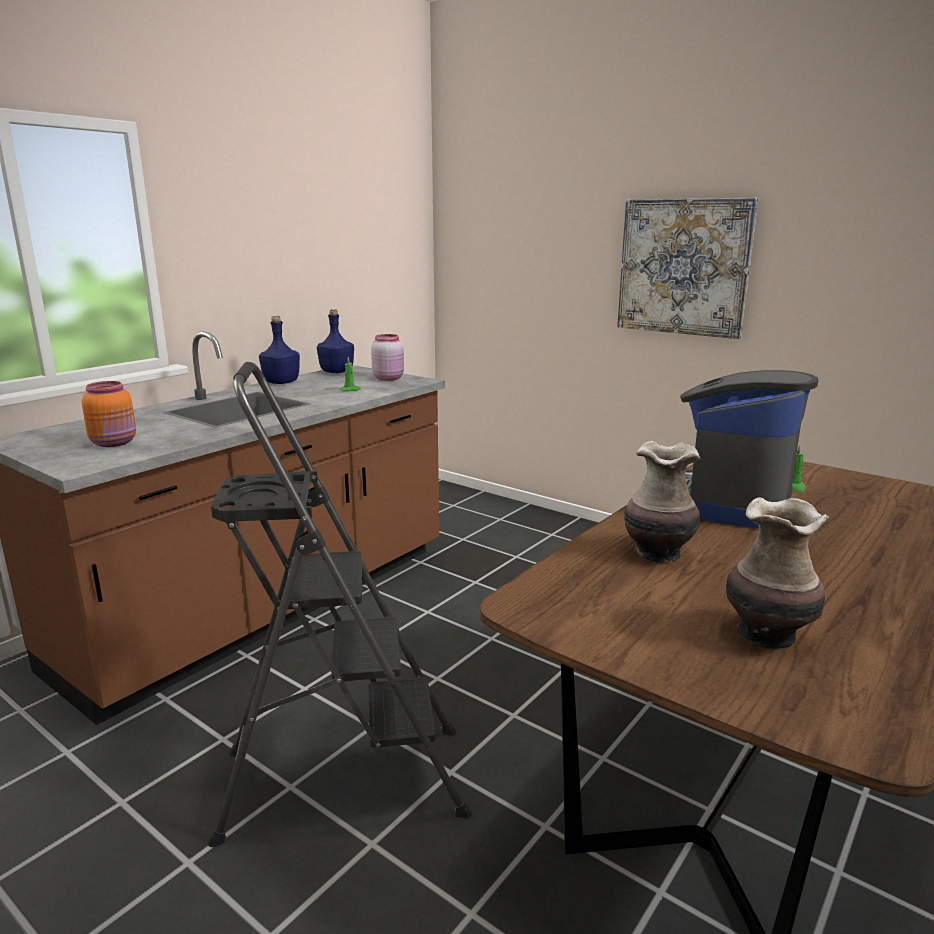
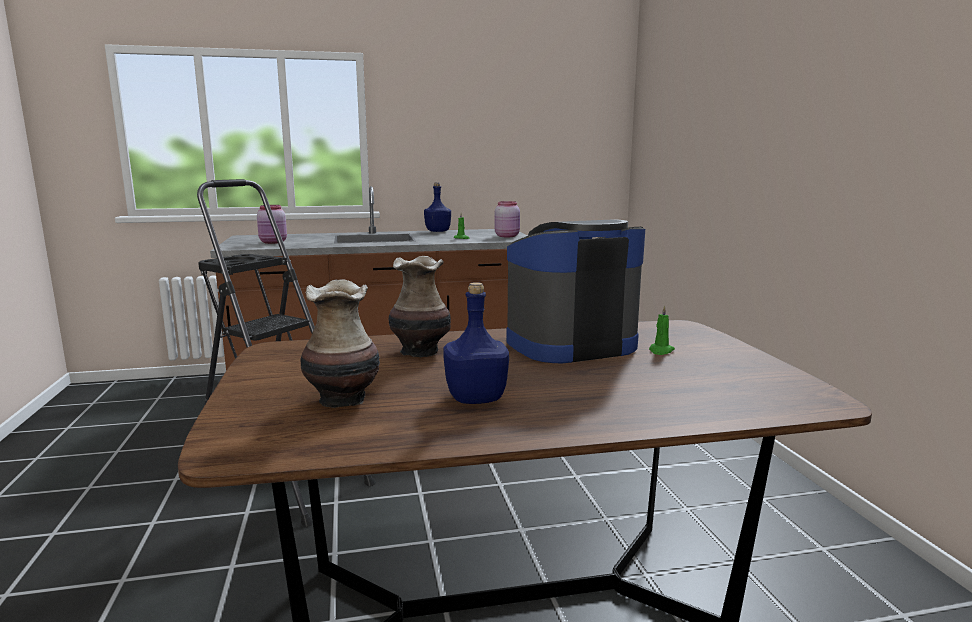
camera: 40 degrees right, 5 degrees down
(115, 443) = (273, 242): orange jar -> pink jar
(337, 372) = (488, 230): blue bottle -> blue bottle (476, 398)
(683, 267) = (777, 148): picture -> none

